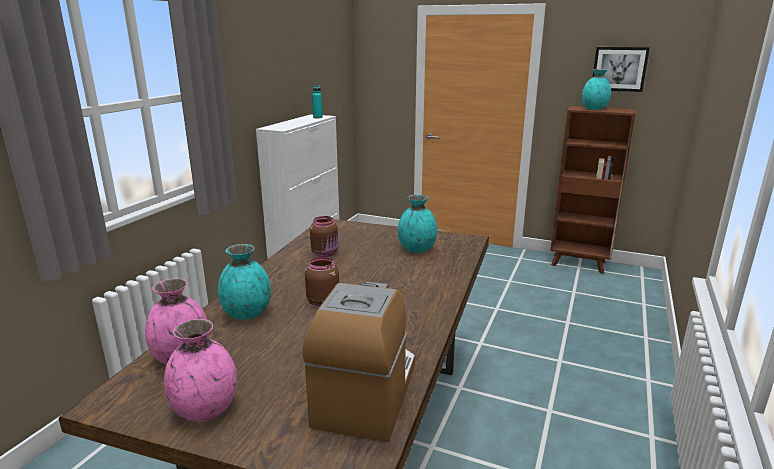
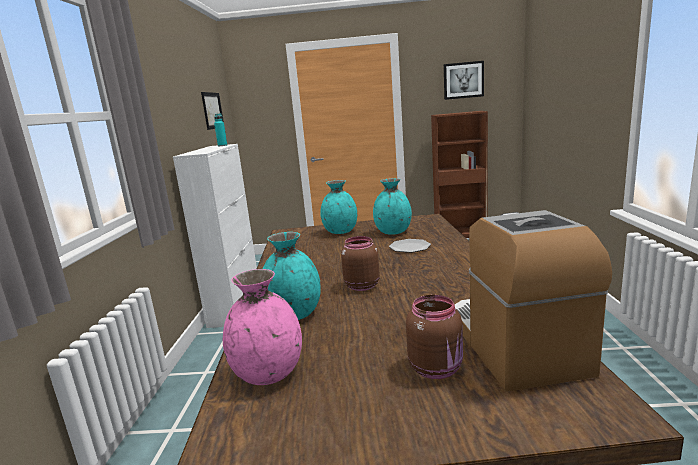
camera: 20 degrees left, 5 degrees down
(205, 409) = (364, 414): pink vase -> none
(324, 75) = (212, 110): none -> picture
(325, 253) = (312, 252): brown jar -> brown jar (436, 368)
(409, 272) = (409, 247): none -> plate
(594, 109) = (453, 113): turquoise vase -> turquoise vase (340, 232)

